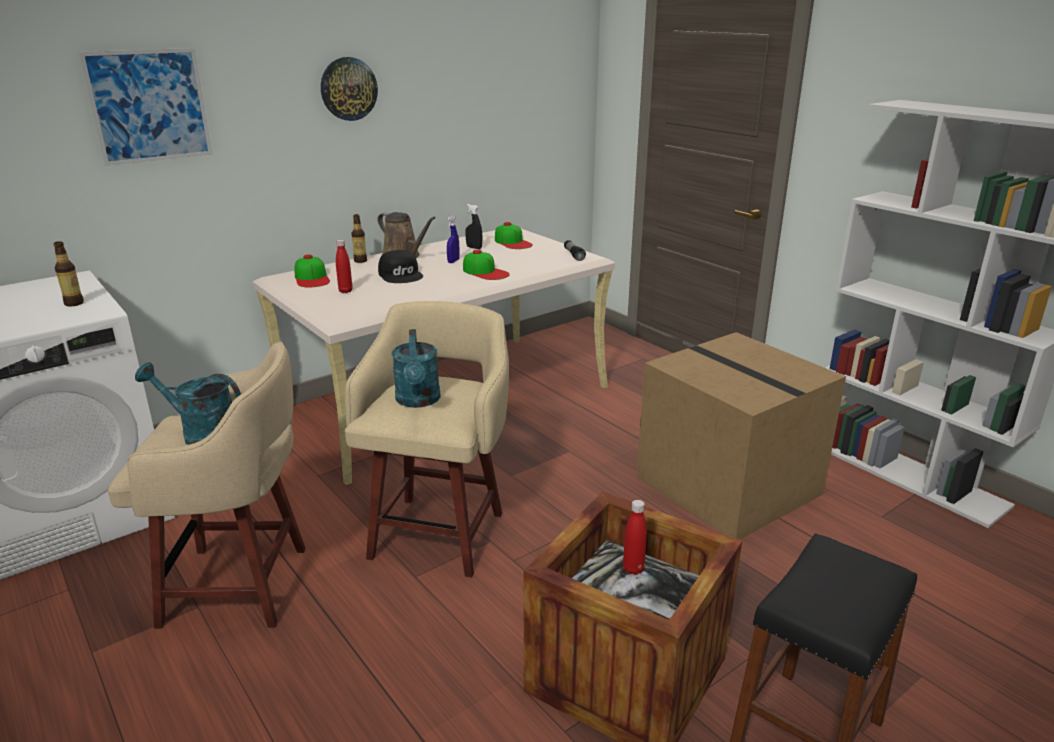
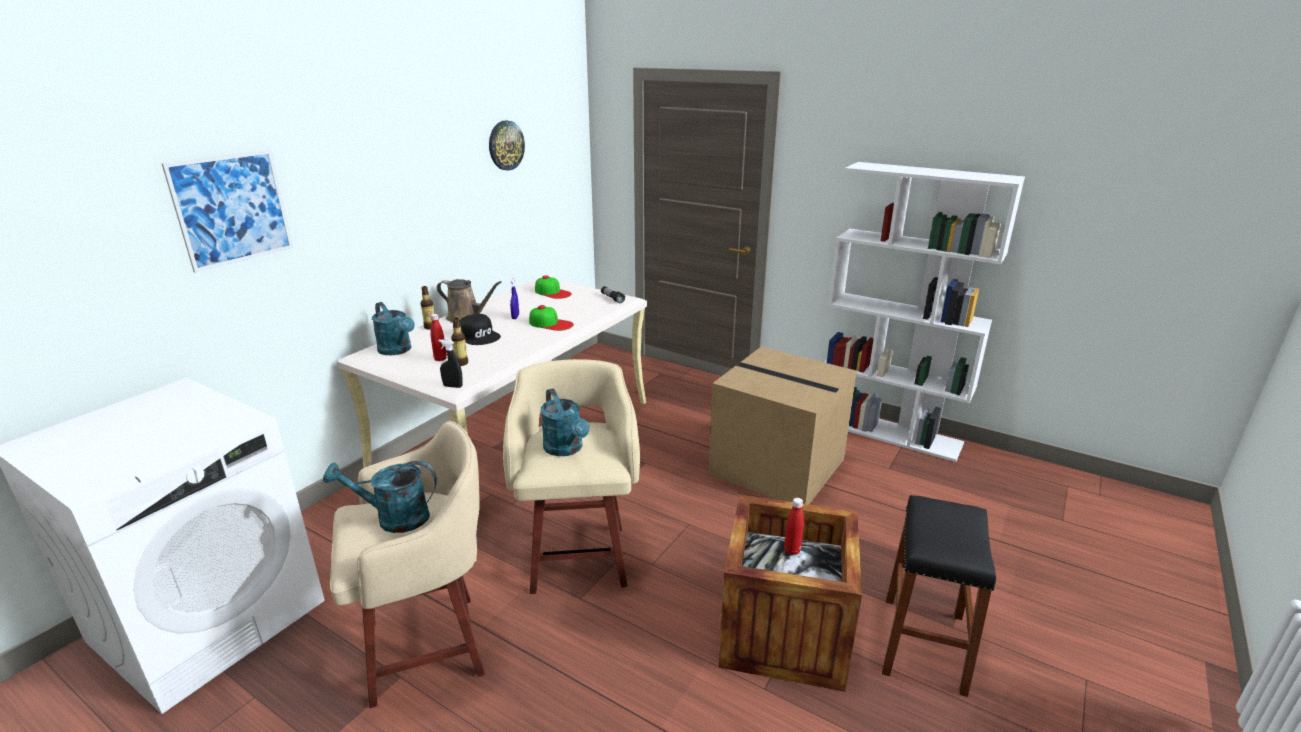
camera: 20 degrees left, 0 degrees up
(74, 303) = (206, 416): bottle -> bottle (461, 363)
(312, 278) = (398, 350): cap -> turquoise watering can
(348, 89) = (404, 173): wall clock -> wall clock (505, 145)
(474, 248) = (523, 301): black spray bottle -> black spray bottle (453, 386)

